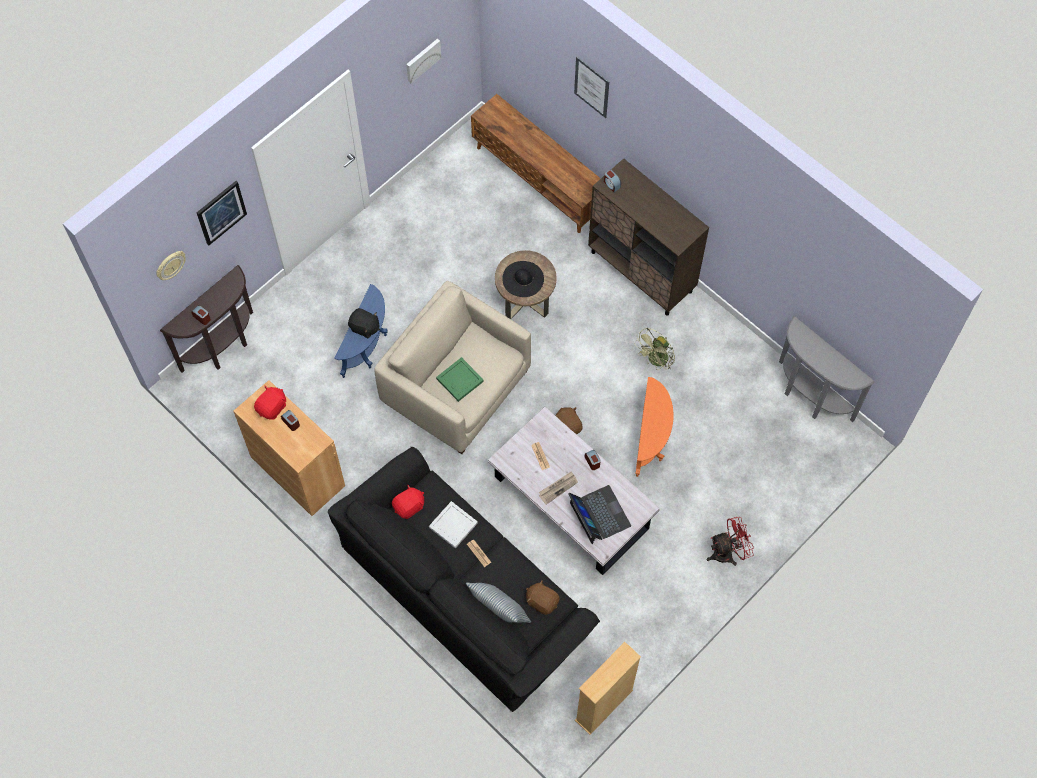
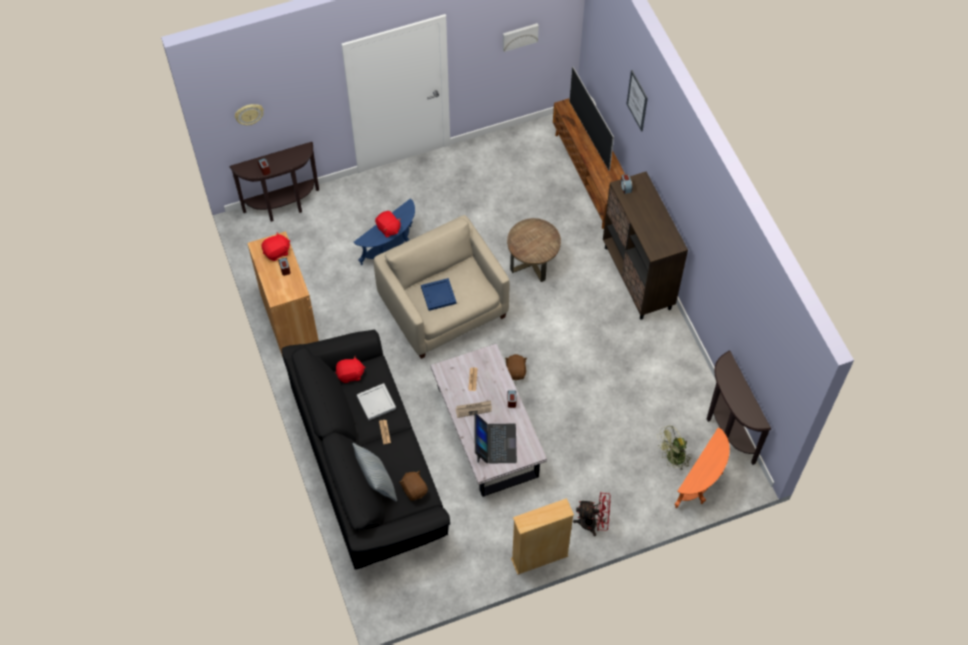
camera: 25 degrees right, 5 degrees down
(221, 212) = (303, 88): picture -> none
(364, 328) = (388, 228): black plush toy -> red plush toy
(459, 380) = (438, 295): green tray -> blue tray
(523, 279) = (531, 241): black hat -> none
(527, 137) = (589, 135): none -> television
(604, 705) = (430, 598): beige bookcase -> beige bookcase (539, 557)
(651, 440) = (576, 410): orange side table -> orange side table (701, 484)
(655, 361) = (612, 351): green fan -> green fan (672, 459)
(809, 397) = (725, 430): grey console table -> brown console table

